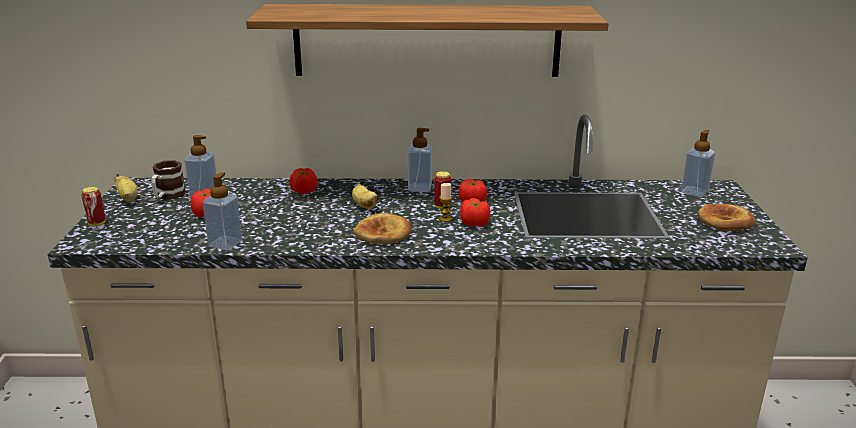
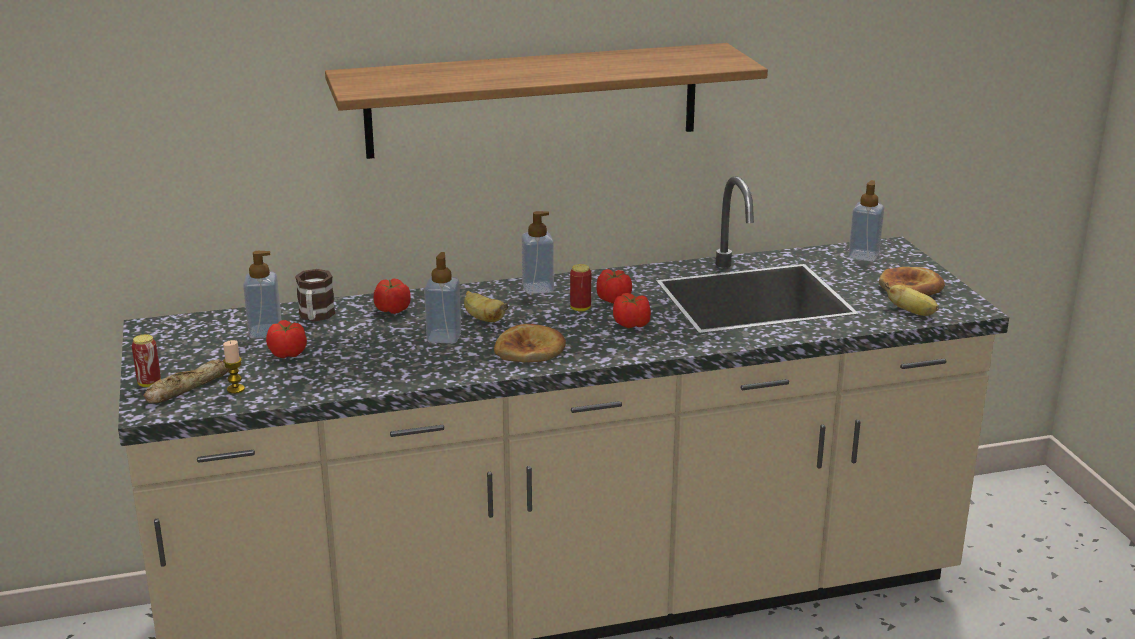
camera: 15 degrees left, 0 degrees up
(119, 230) = (187, 387): none -> bread
(128, 198) = (161, 346): banana -> banana (912, 312)
(168, 196) = (214, 337): mug -> mug (315, 317)
(225, 243) = (342, 386): soap dispenser -> soap dispenser (444, 337)
(445, 219) = (593, 323): candle -> candle (235, 389)

